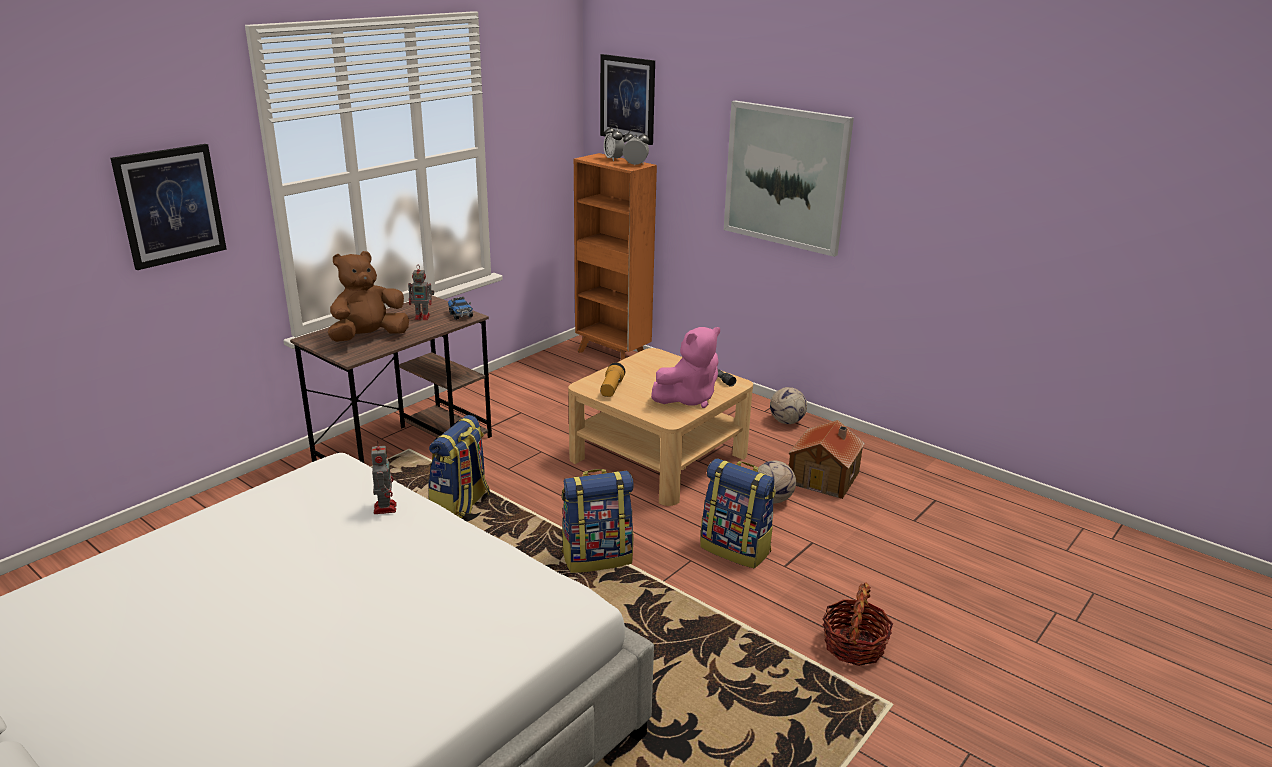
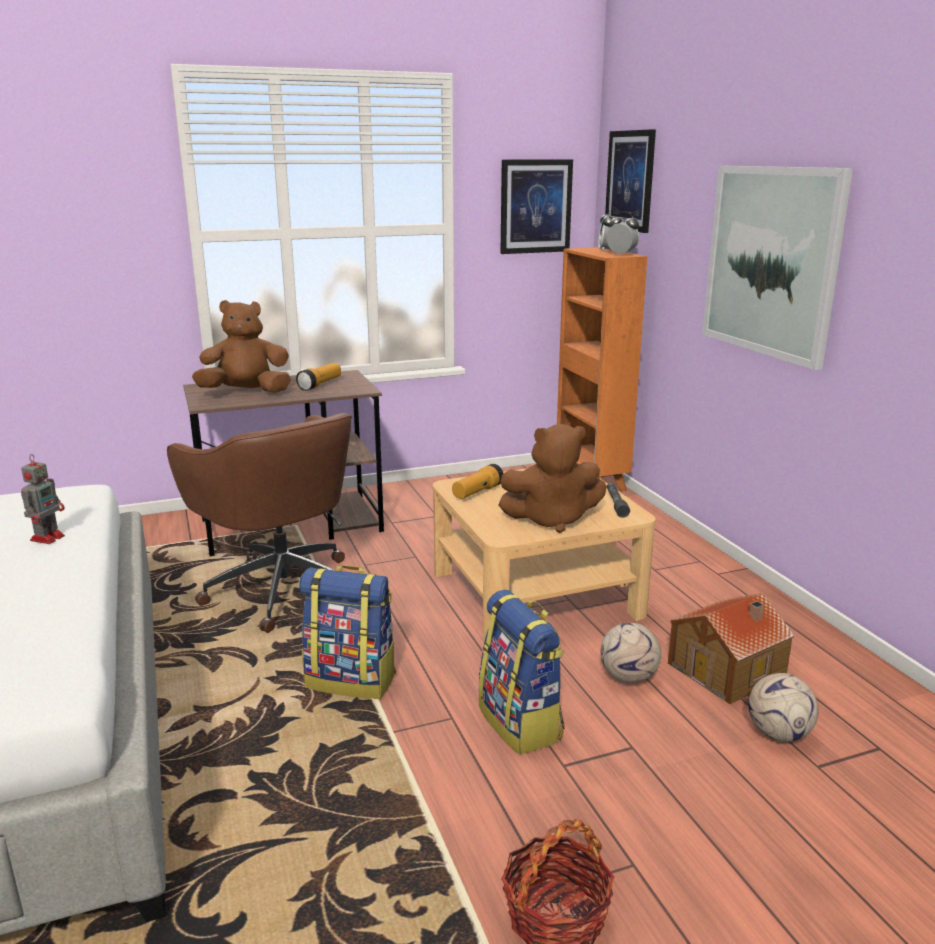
camera: 30 degrees right, 5 degrees down
(170, 205) = (79, 233): picture -> picture (535, 206)
(423, 317) = (320, 385): toy robot -> flashlight
(460, 315) = (356, 388): toy truck -> none
(461, 505) = (281, 587): backpack -> brown office chair
(688, 399) = (552, 519): pink plush toy -> brown plush toy
(786, 421) = (736, 591): football -> football (778, 733)

